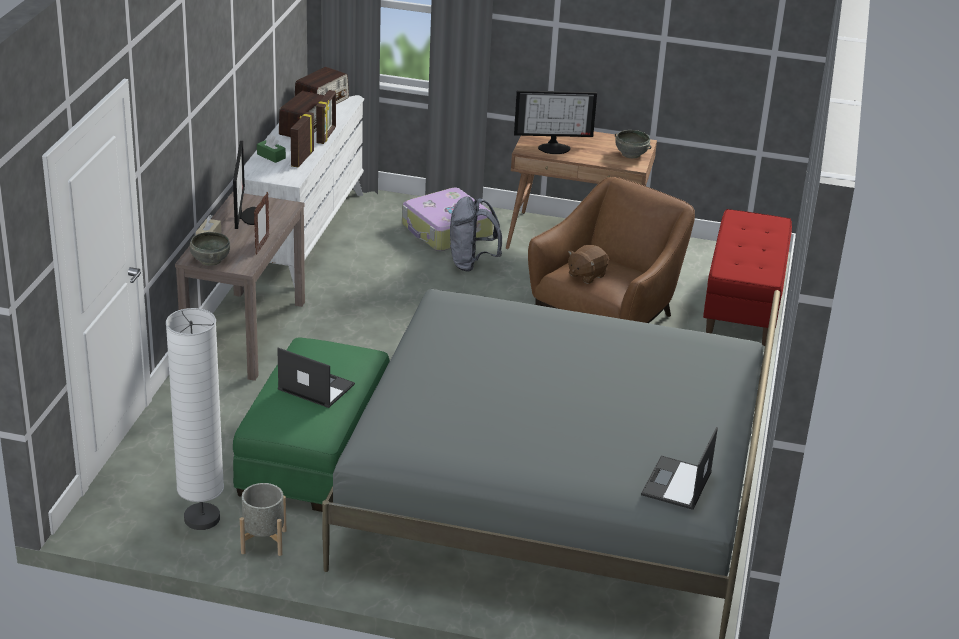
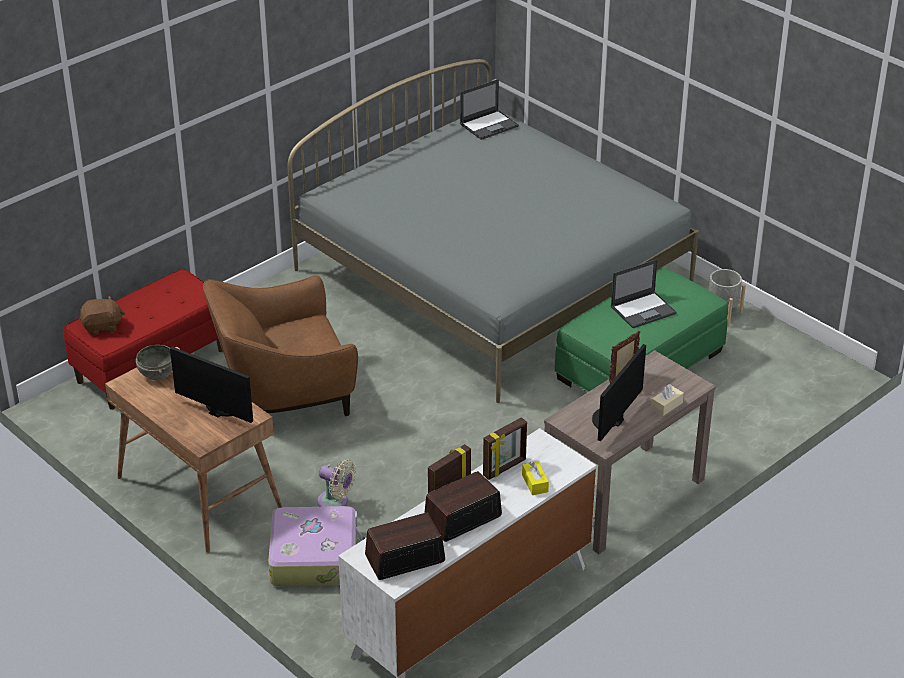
camera: 145 degrees left, 5 degrees up
(202, 518) = (757, 344): white floor lamp -> none
(210, 260) = (681, 379): grey bowl -> none
(271, 156) = (535, 483): green tissue box -> yellow tissue box
(315, 387) = (643, 310): laptop -> laptop turned 90 degrees counterclockwise
(471, 263) = (335, 502): grey backpack -> beige fan
(586, 275) = (318, 340): brown plush toy -> brown plush toy (102, 327)

